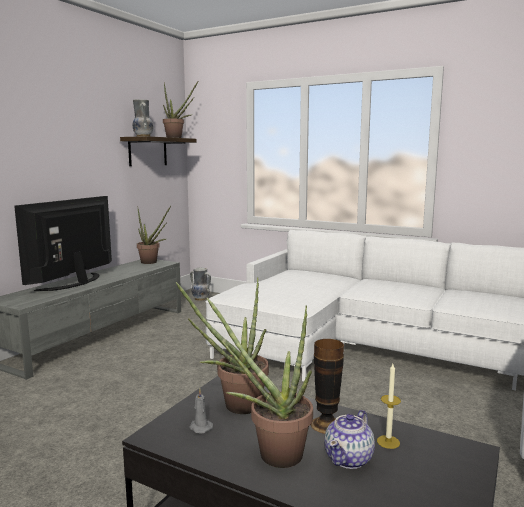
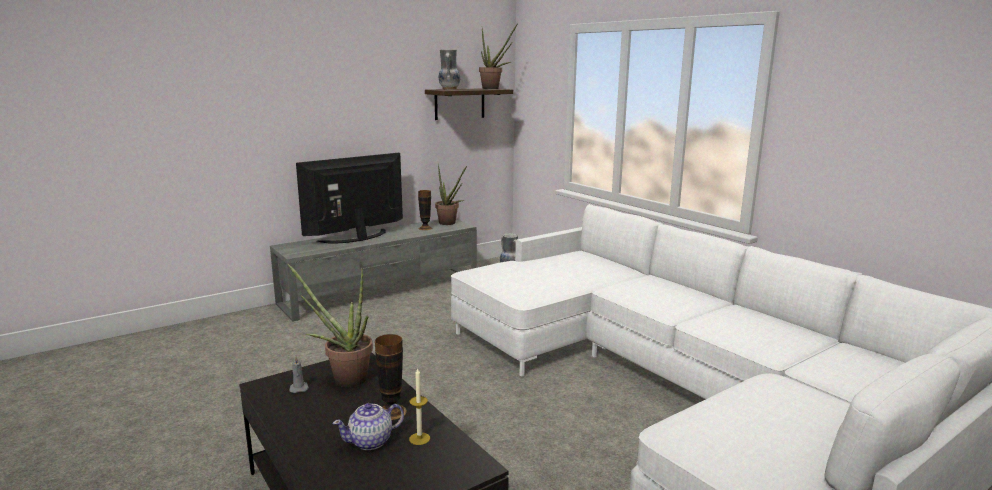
camera: 25 degrees right, 5 degrees up
(134, 268) = (425, 228): none -> vase
(271, 453) = (321, 421): potted plant -> none

